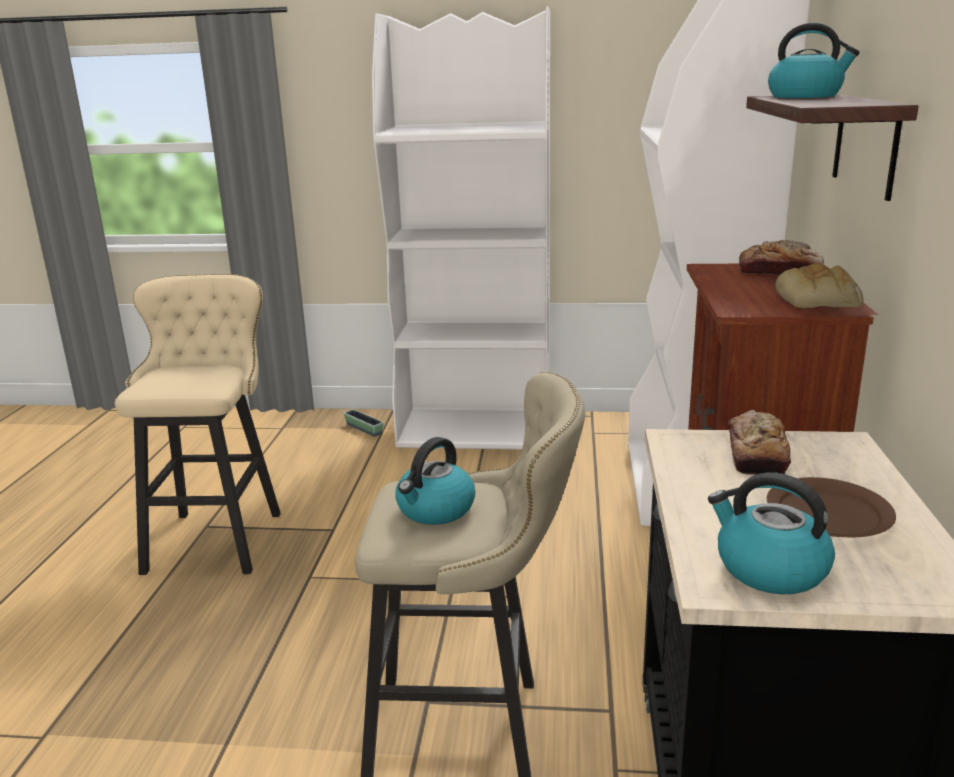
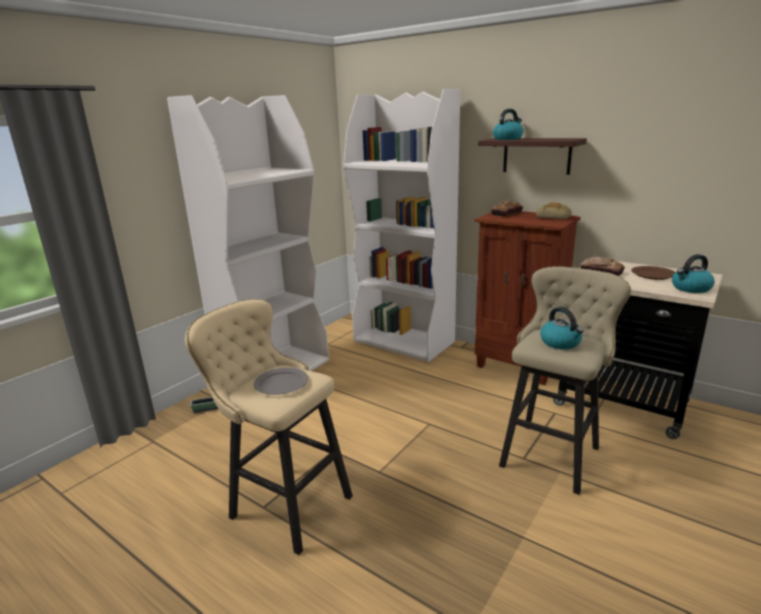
camera: 60 degrees left, 0 degrees up
(184, 377) = (281, 384): none -> grey plate

